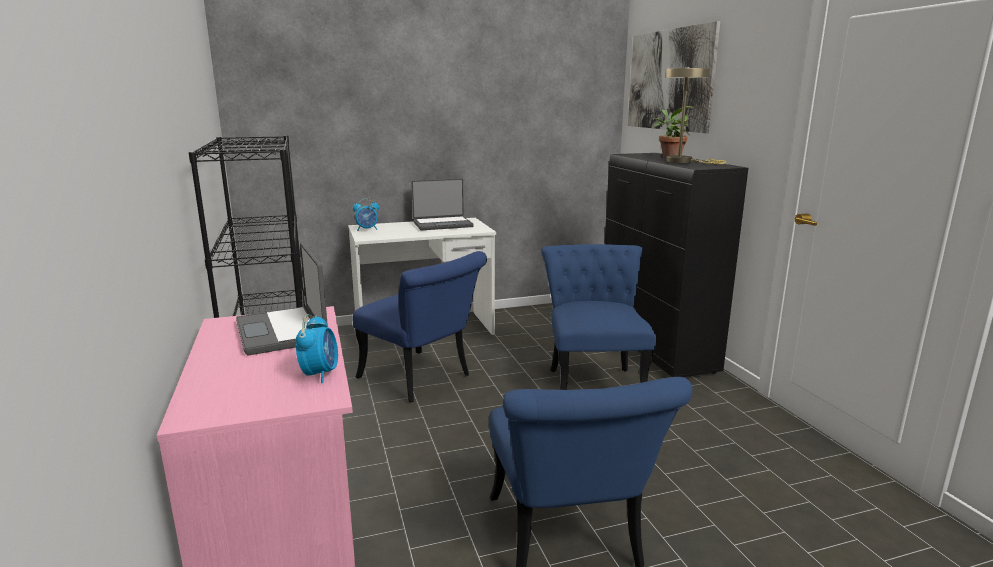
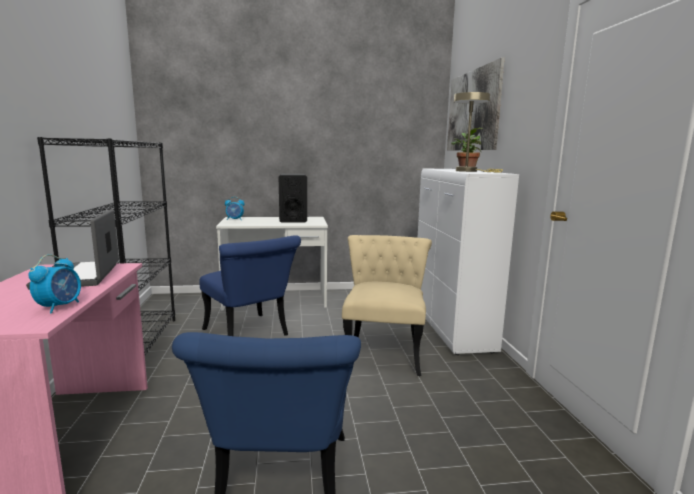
camera: 10 degrees right, 5 degrees down
(442, 224) = (293, 219): laptop -> black speaker
(593, 382) = (383, 350): blue chair -> beige chair
(656, 349) = (452, 329): black cabinet -> white cabinet

